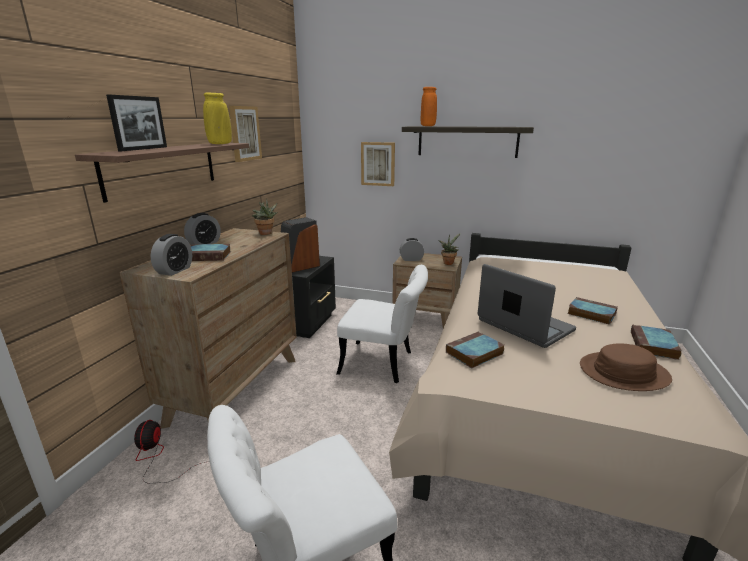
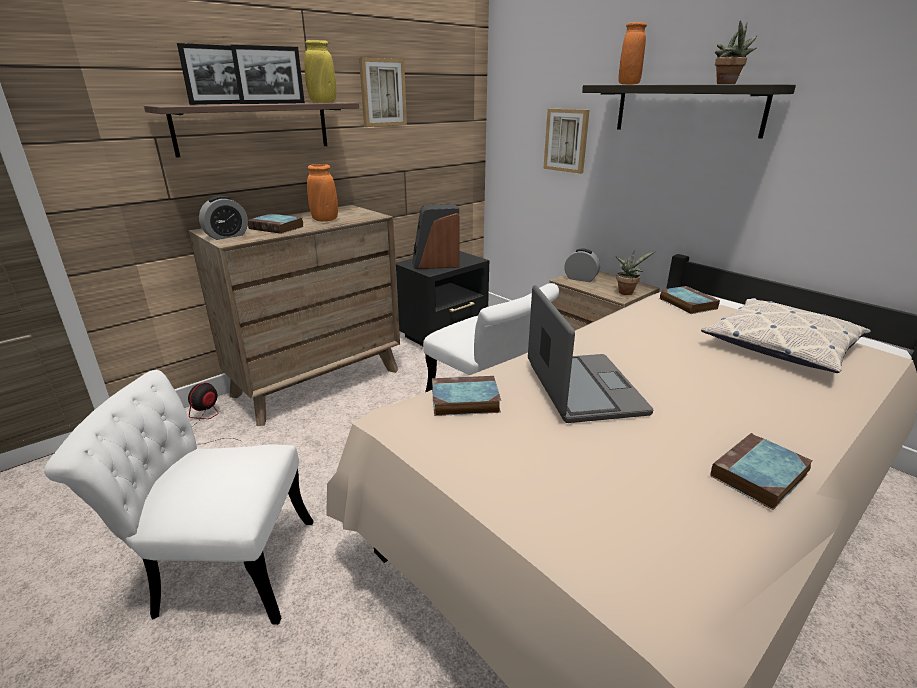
camera: 30 degrees right, 5 degrees up
(189, 147) = (273, 103): none -> picture frame
(204, 243) = (297, 216): alarm clock -> none
(238, 243) = (325, 220): none -> orange vase
(266, 233) = (369, 214): potted plant -> potted plant (727, 84)
(574, 276) = (781, 345): none -> pillow
(590, 313) = (717, 401): book -> book (686, 303)
(623, 373) = (636, 492): brown hat -> none

